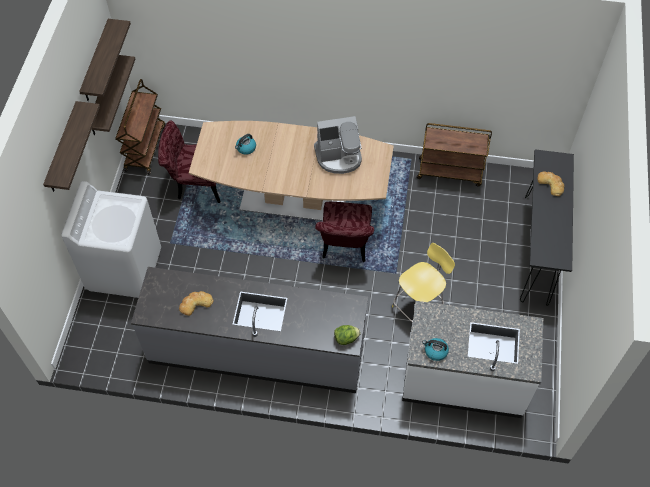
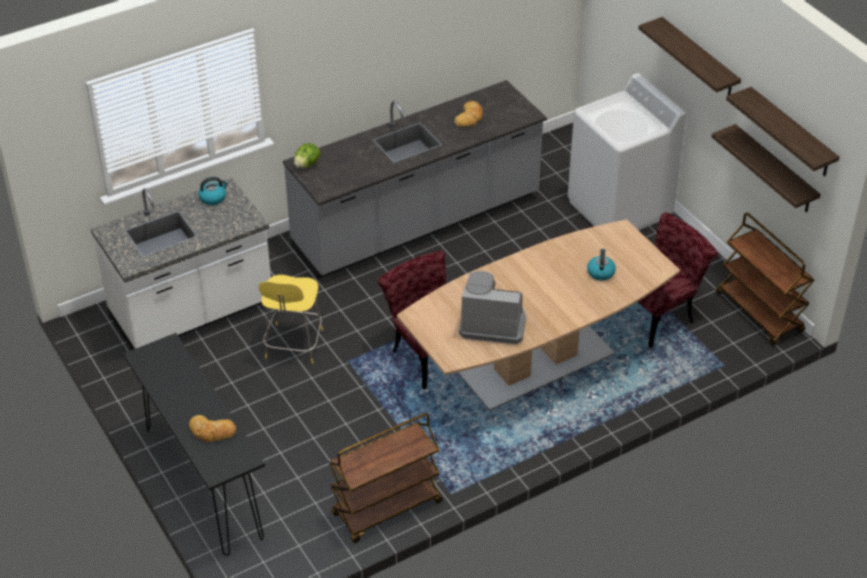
camera: 140 degrees right, 15 degrees down
(339, 156) = (492, 323): coffee machine -> coffee machine turned 60 degrees clockwise

